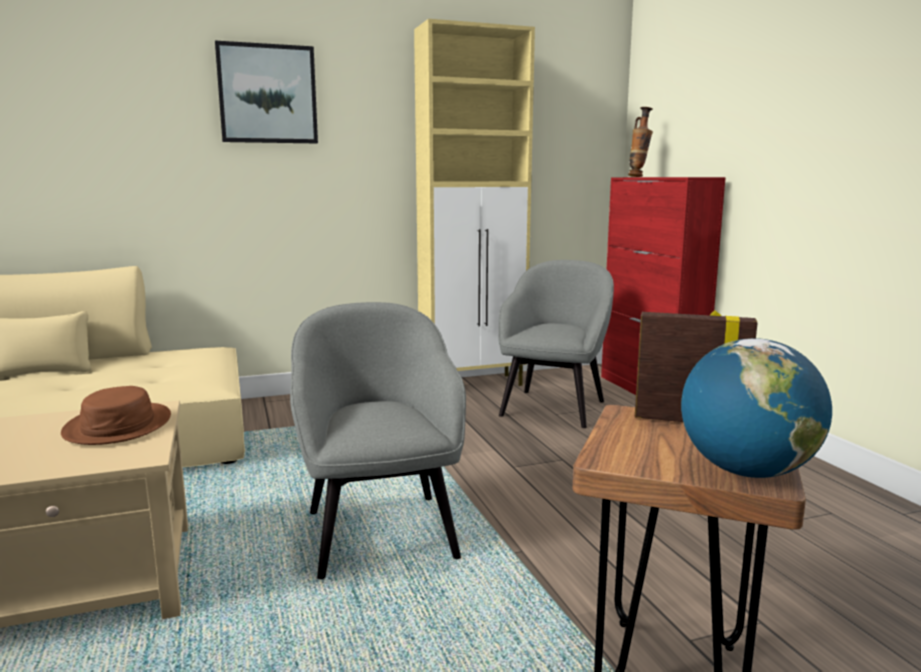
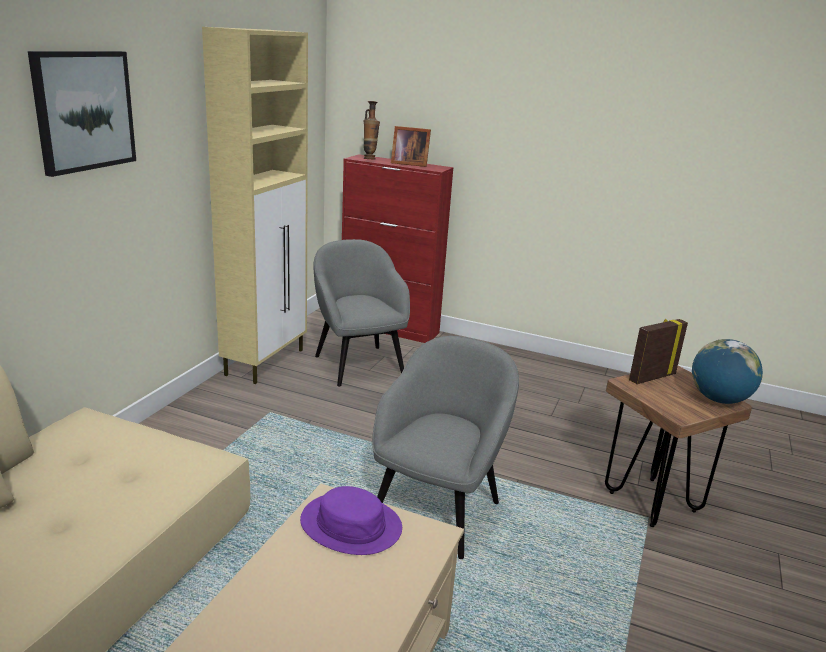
camera: 50 degrees left, 10 degrees up
(119, 426) = (351, 525): brown hat -> purple hat
(380, 532) = (437, 510): grey armchair -> grey armchair turned 90 degrees clockwise
(672, 176) = (408, 163): none -> picture frame

